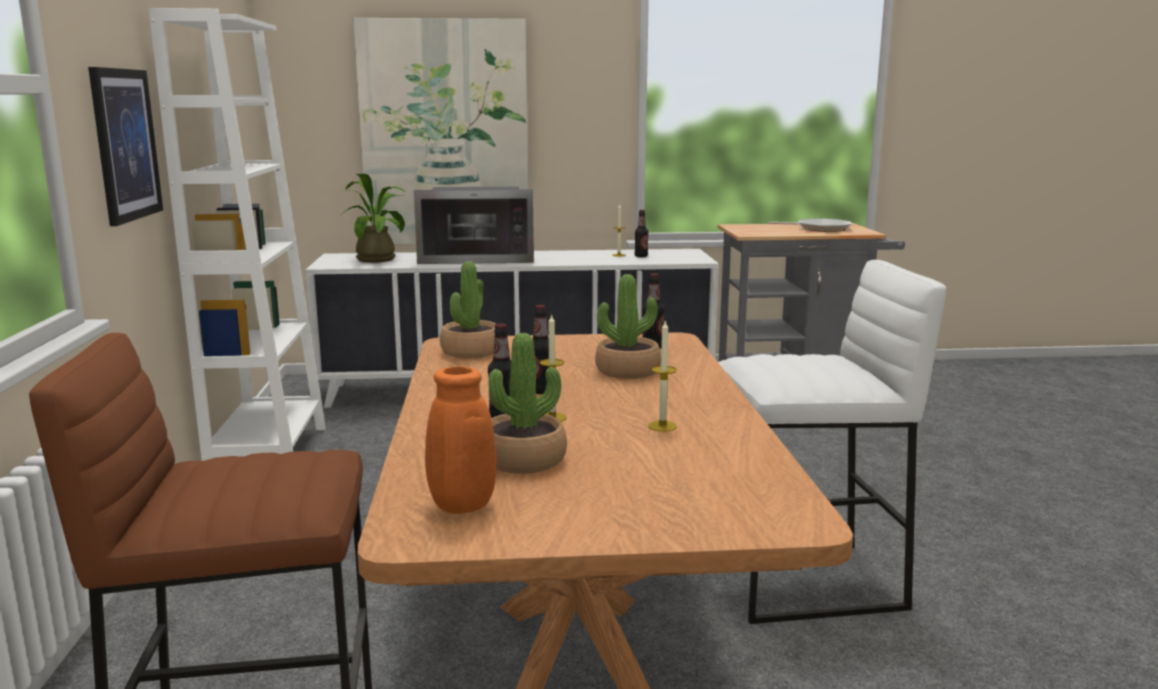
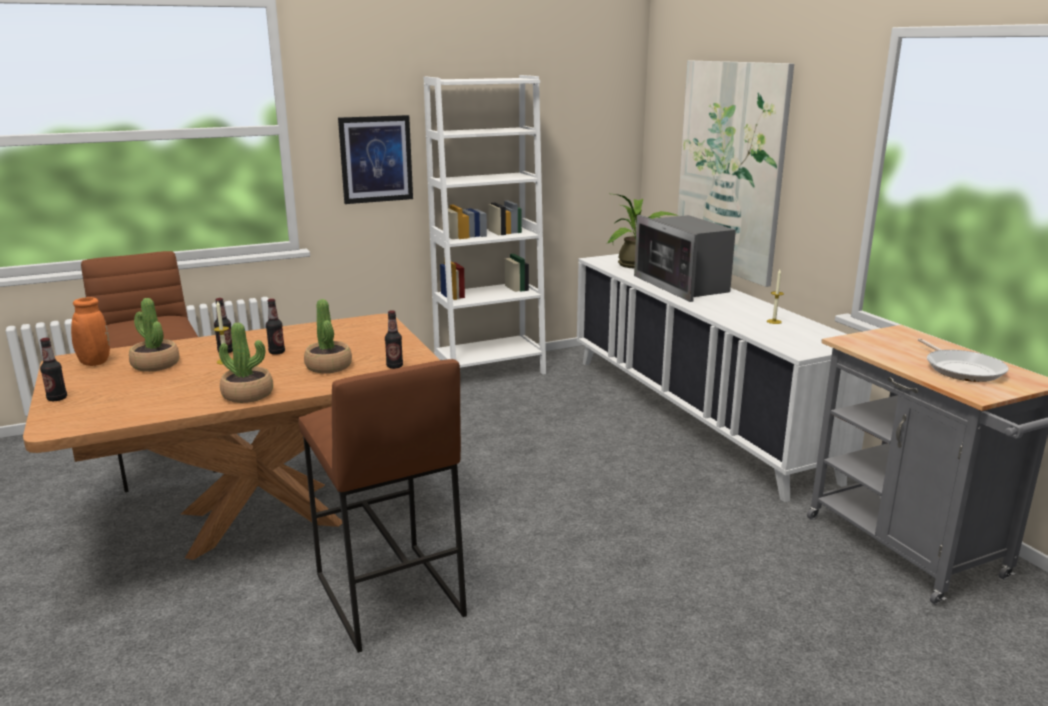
camera: 70 degrees right, 5 degrees up
(471, 351) = (359, 326): potted plant -> potted plant (248, 394)
(641, 256) = (782, 329): bottle -> bottle (57, 398)
(662, 426) = (211, 386): candle -> none
(805, 583) = (387, 595): white stool -> brown stool

